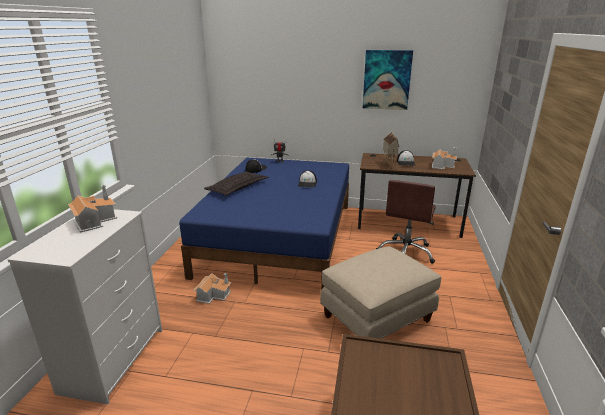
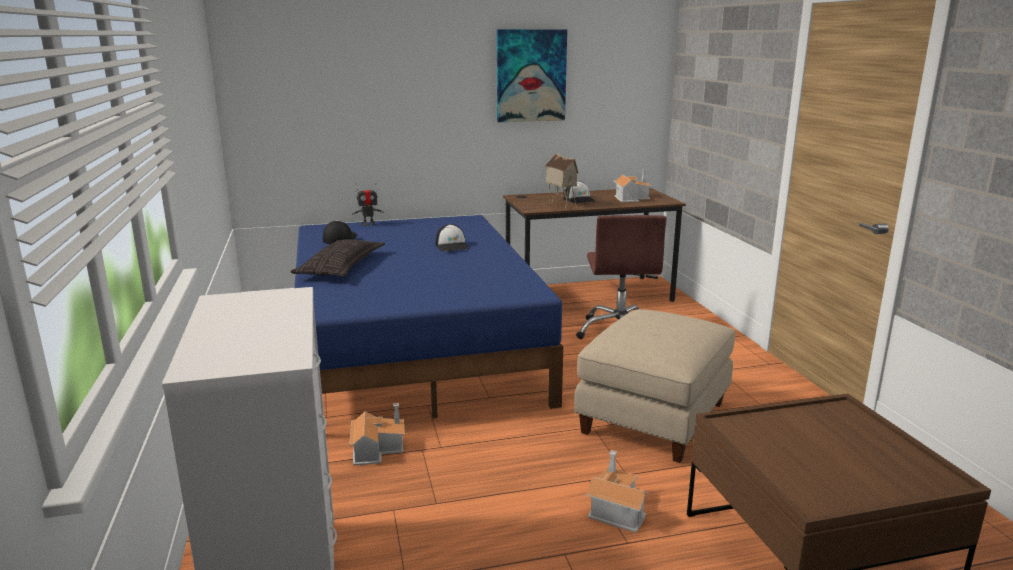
camera: 25 degrees left, 5 degrees down
(94, 220) = (243, 309): toy house -> toy house (615, 508)

